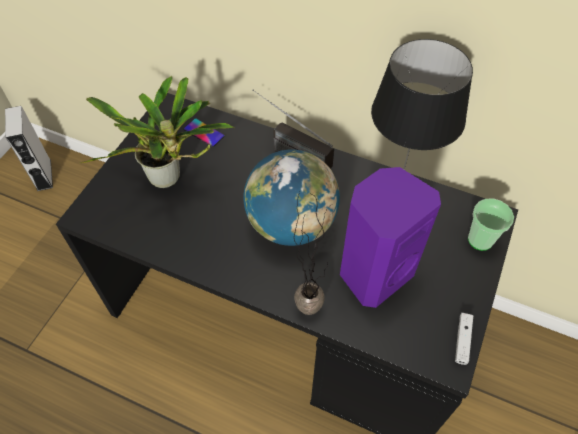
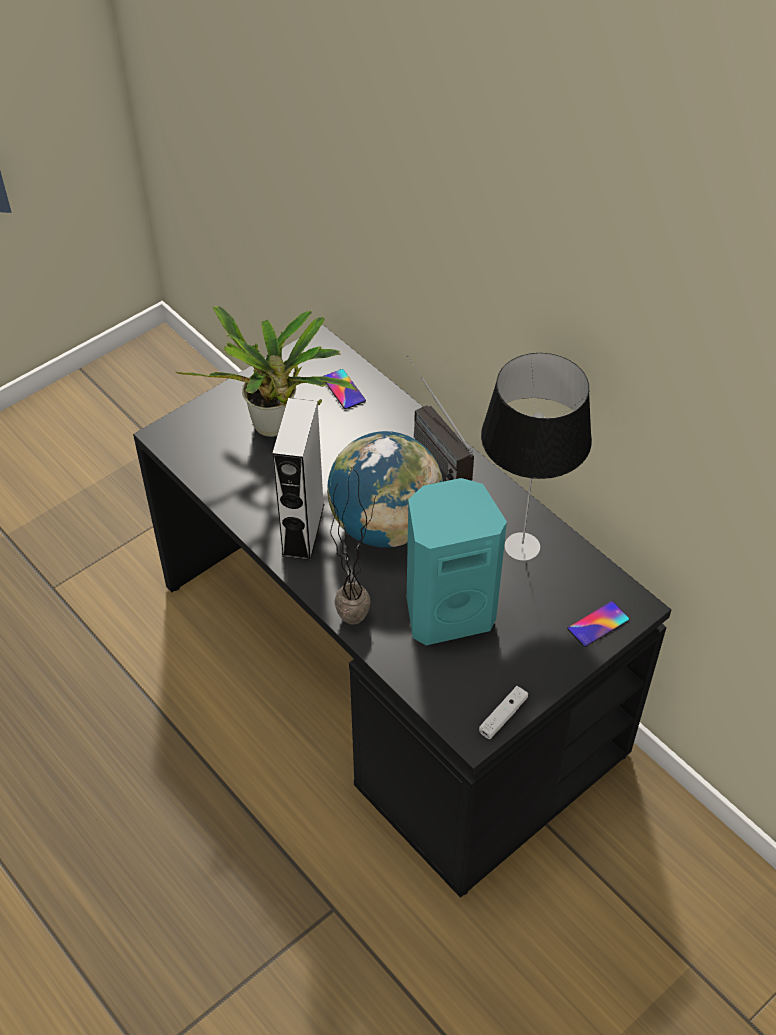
camera: 25 degrees right, 5 degrees down
(44, 175) = (163, 385): grey speaker -> grey speaker (303, 529)
(374, 273) = (447, 611): purple speaker -> turquoise speaker
(480, 240) = (598, 624): cup -> phone

